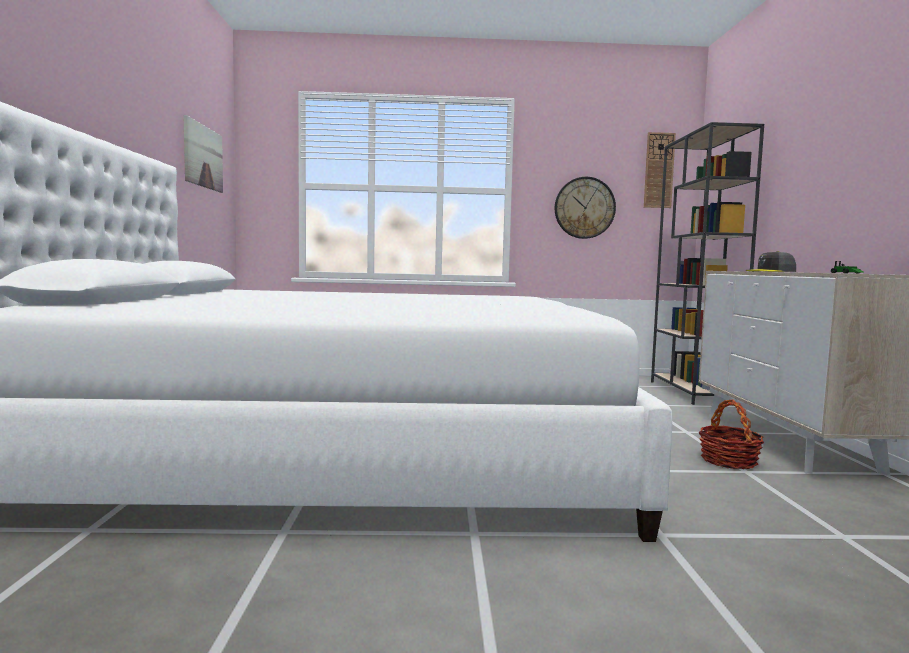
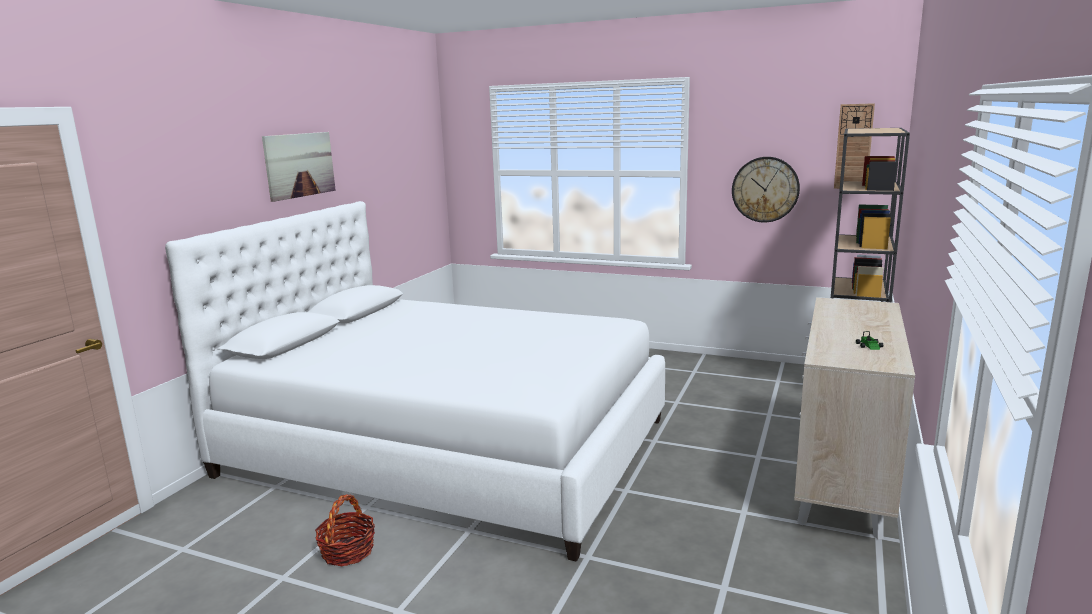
camera: 25 degrees right, 10 degrees up
(203, 156) = (403, 168): picture -> picture (299, 165)
(728, 461) = (745, 498): basket -> basket (347, 551)
(771, 271) = (866, 311): grey cap -> none

